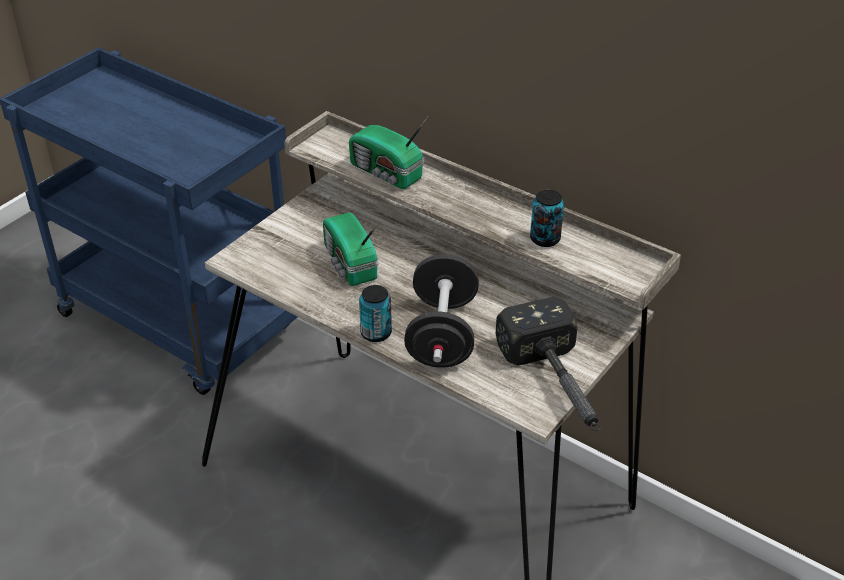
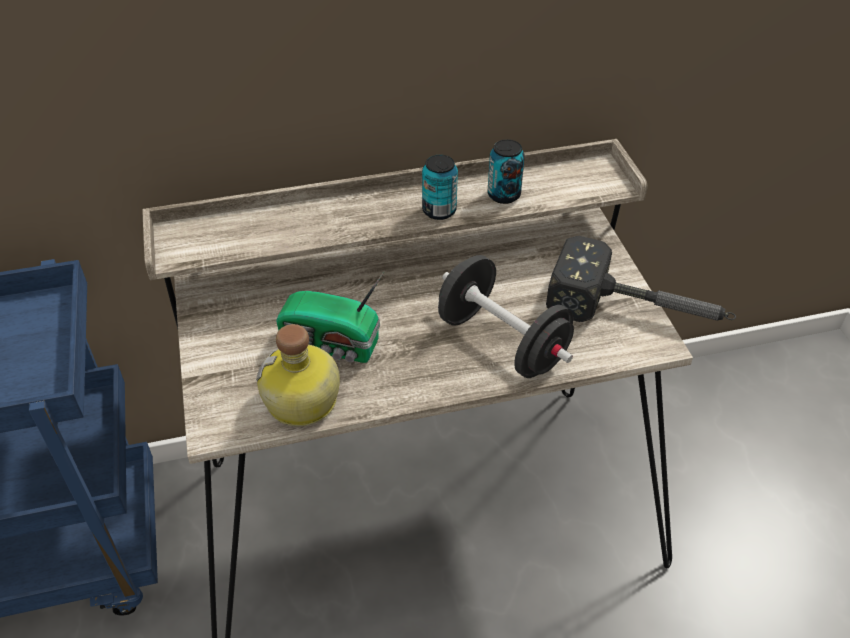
camera: 50 degrees left, 5 degrees up
(290, 280) = (302, 402): none -> bottle
(376, 333) = (453, 385): can -> can (439, 210)
(386, 173) = (288, 230): radio -> none

